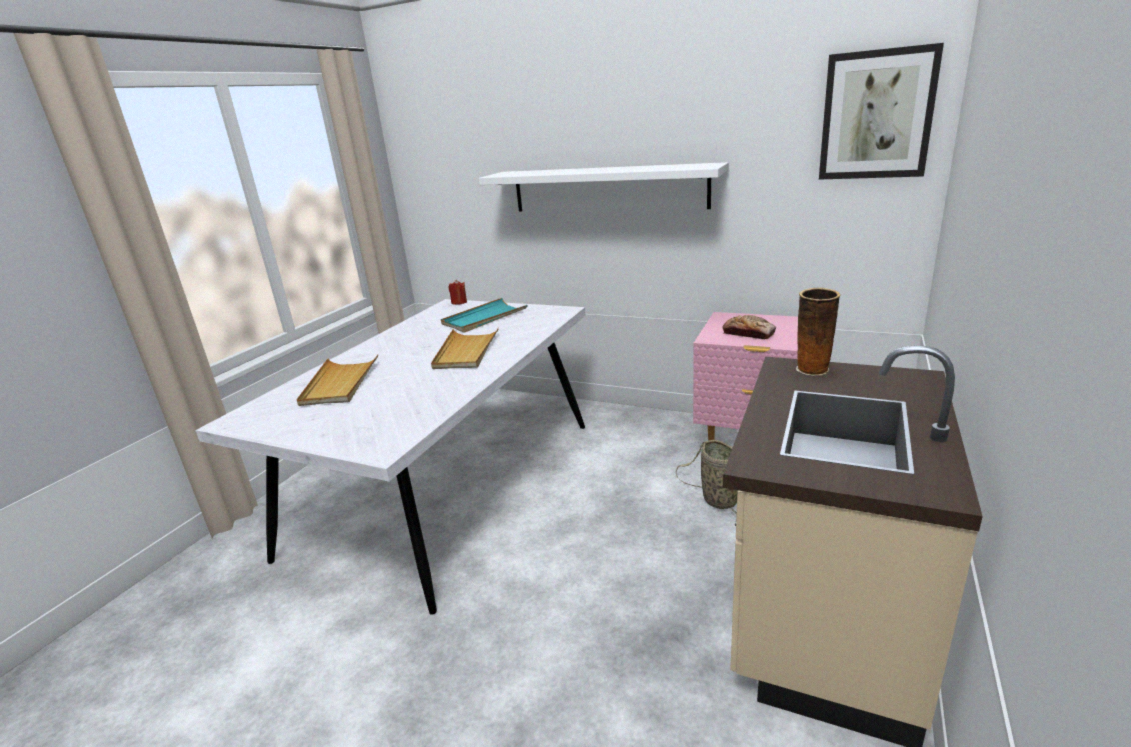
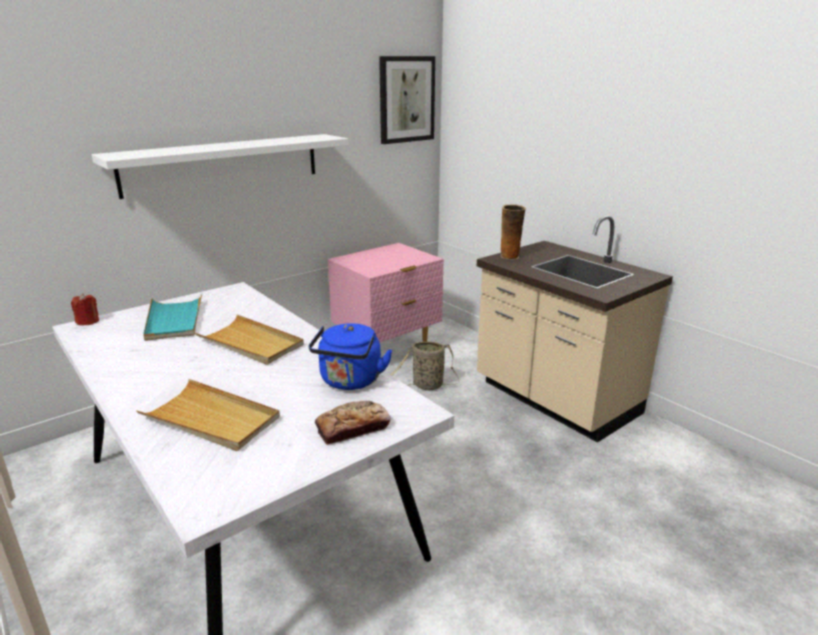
camera: 65 degrees left, 0 degrees up
(423, 406) = (350, 382): none -> blue kettle
(748, 333) = (384, 263): bread -> bread (353, 428)

